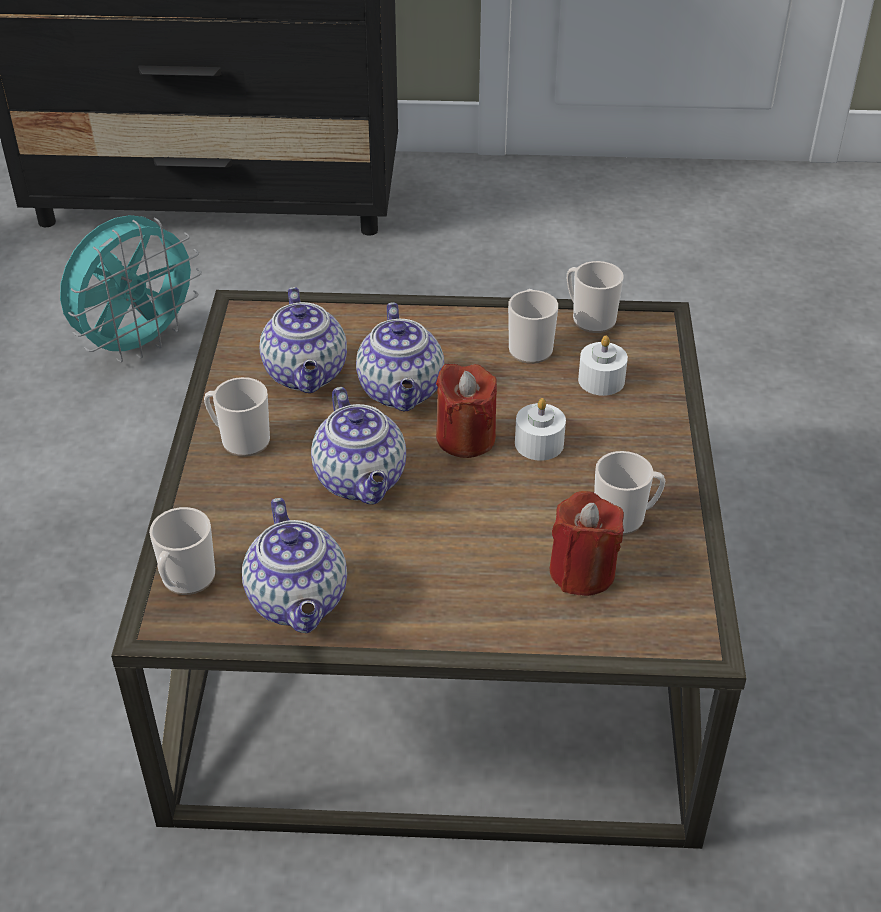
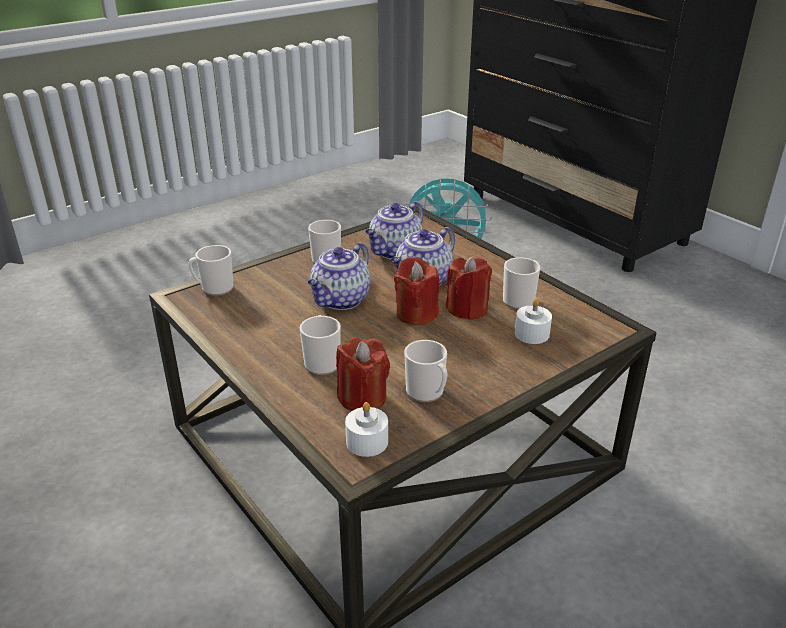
camera: 50 degrees right, 10 degrees down
(299, 602) = (233, 322): teapot -> none
(502, 395) = (467, 309): none -> red candle
(539, 443) = (446, 337): white candle -> white candle (367, 442)
(589, 318) = (577, 306): mug -> mug (322, 362)

